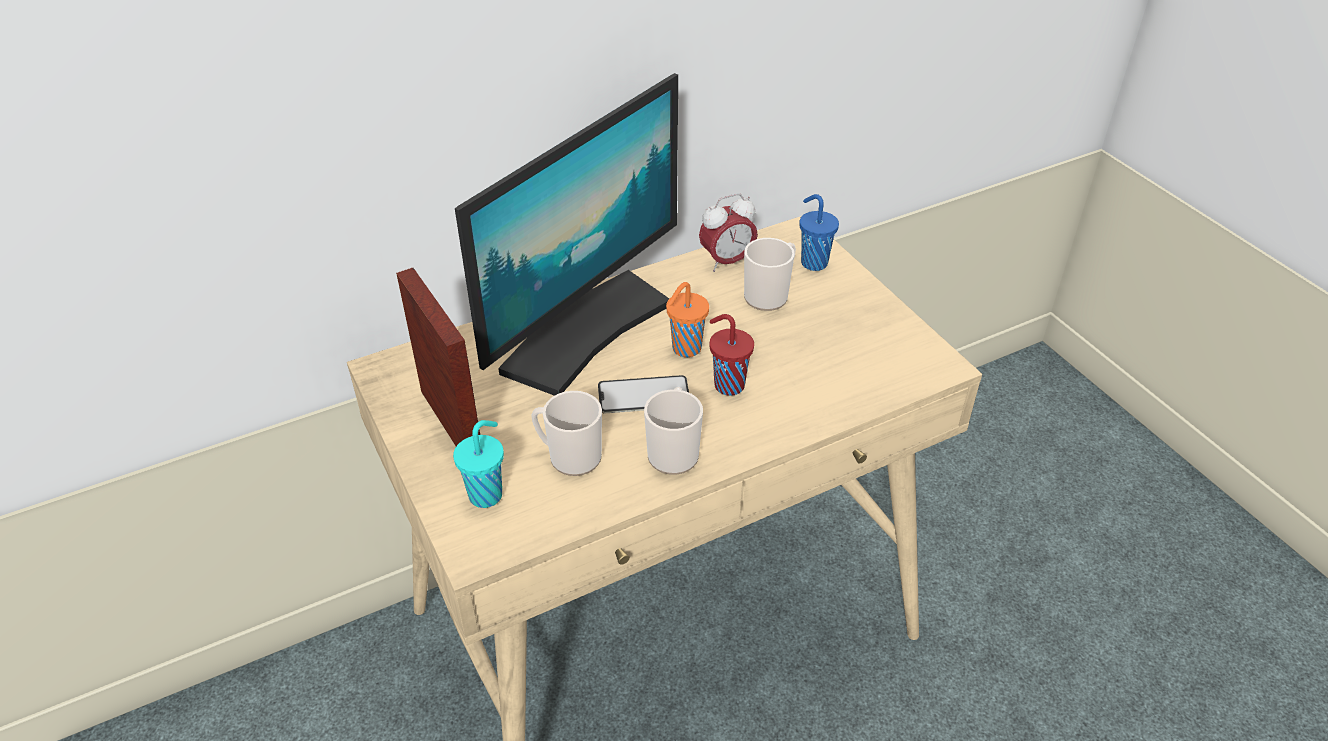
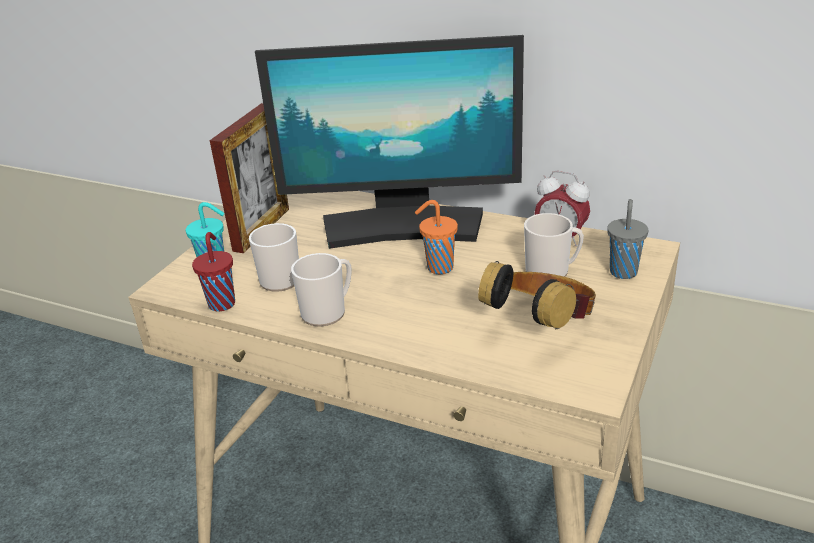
camera: 55 degrees right, 10 degrees down
(643, 395) = (369, 275): phone -> none
(727, 385) = (424, 300): red cup -> red cup (222, 303)
(813, 262) = (623, 271): blue cup -> grey cup
(840, 345) = (541, 327): none -> headphones

